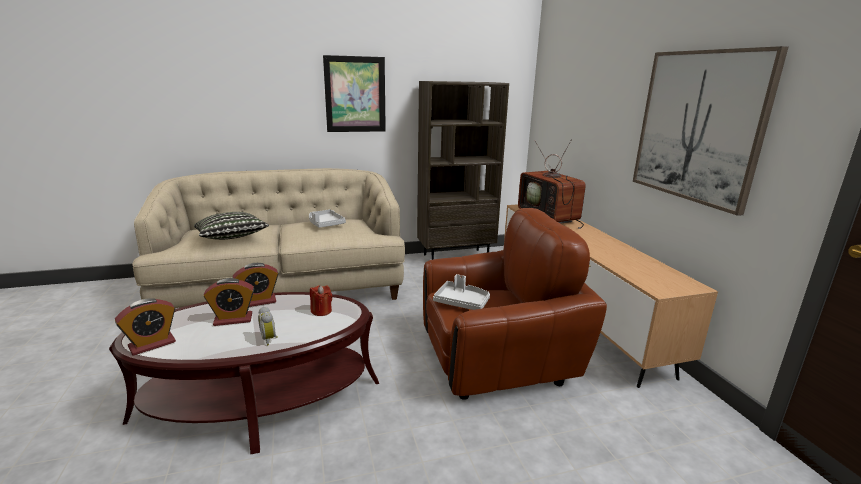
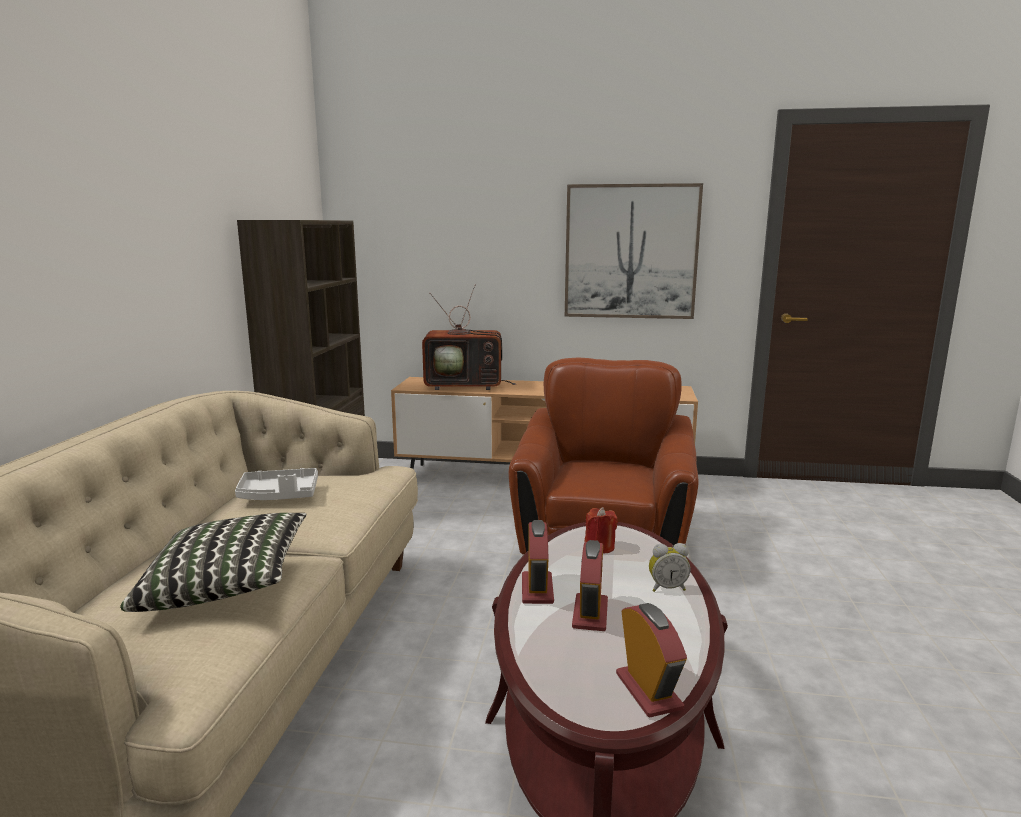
camera: 65 degrees left, 5 degrees down
(355, 94) = (165, 249): picture -> none
(462, 302) = (594, 482): grey tray -> none

